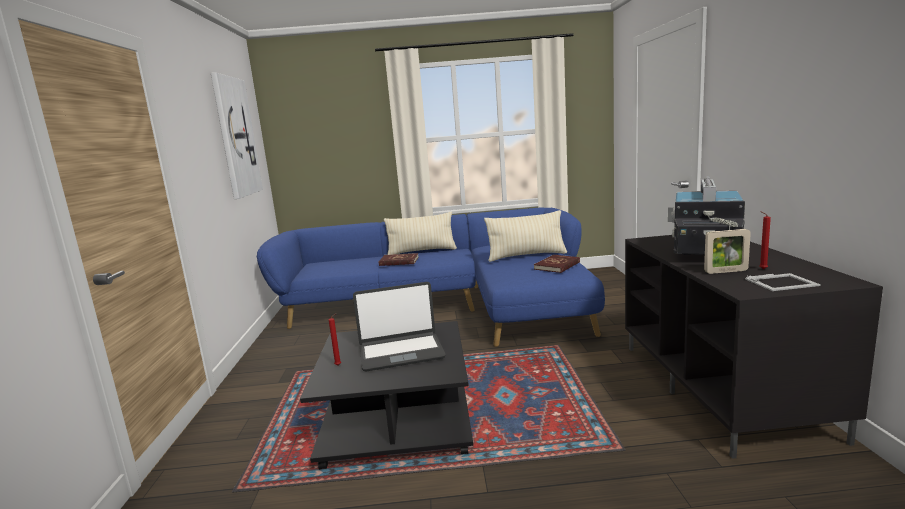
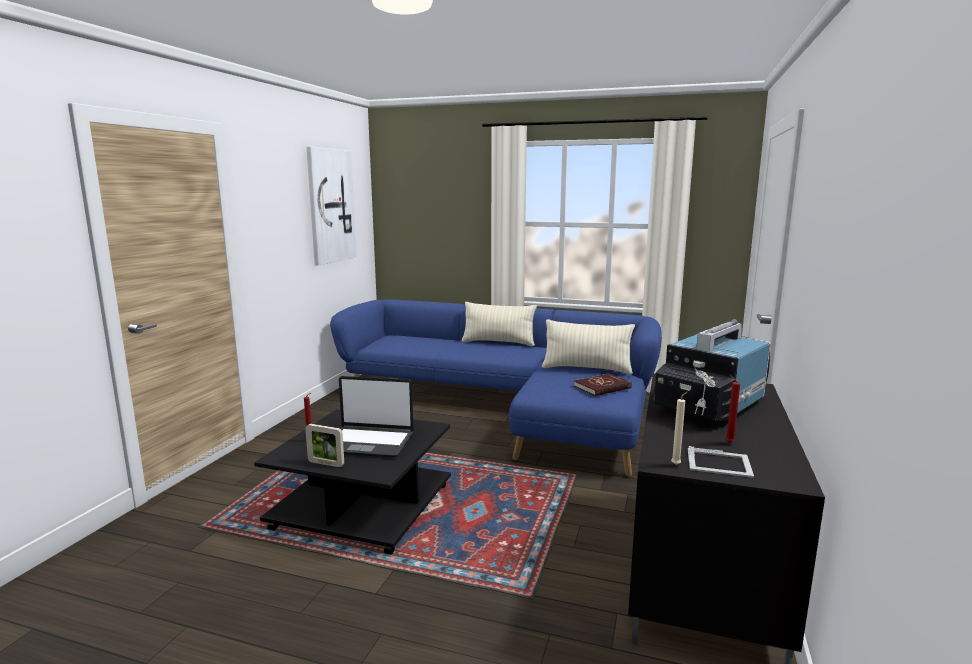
camera: 20 degrees right, 0 degrees up
(399, 261) = (463, 349): red book -> none
(726, 271) = (684, 435): picture frame -> picture frame (326, 463)
(757, 290) = (677, 464): none -> beige candle

